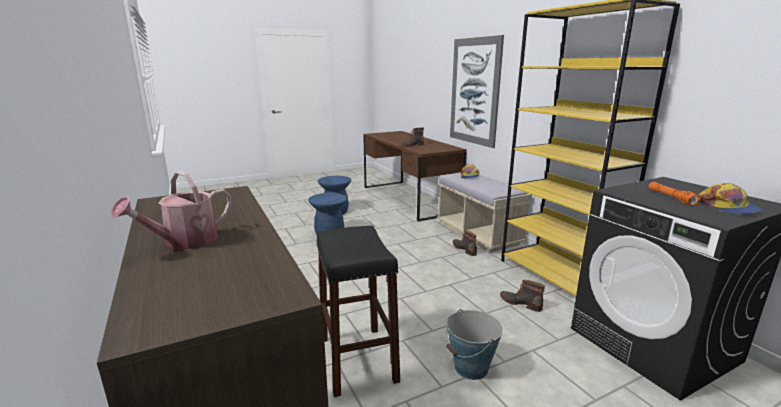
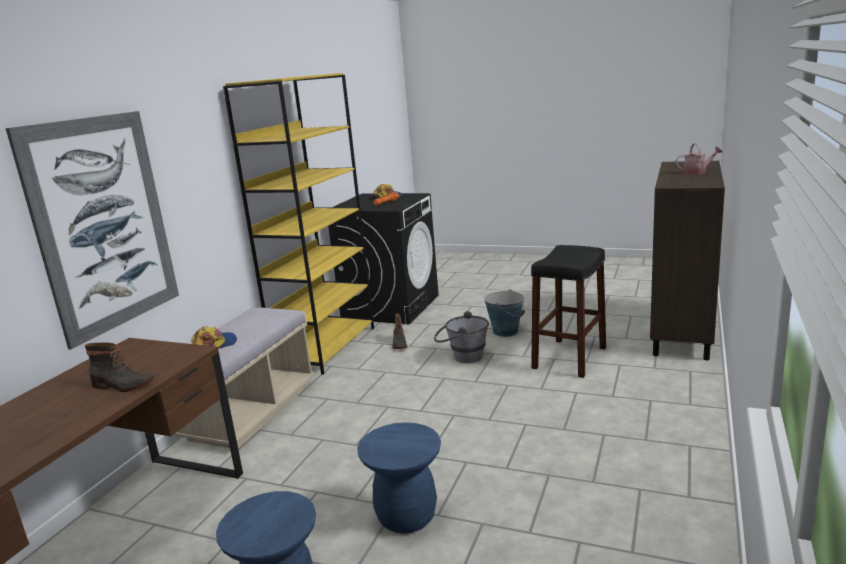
camera: 130 degrees left, 0 degrees up
(449, 314) = (462, 356): none -> grey bucket
(465, 249) = (315, 400): boot -> none

